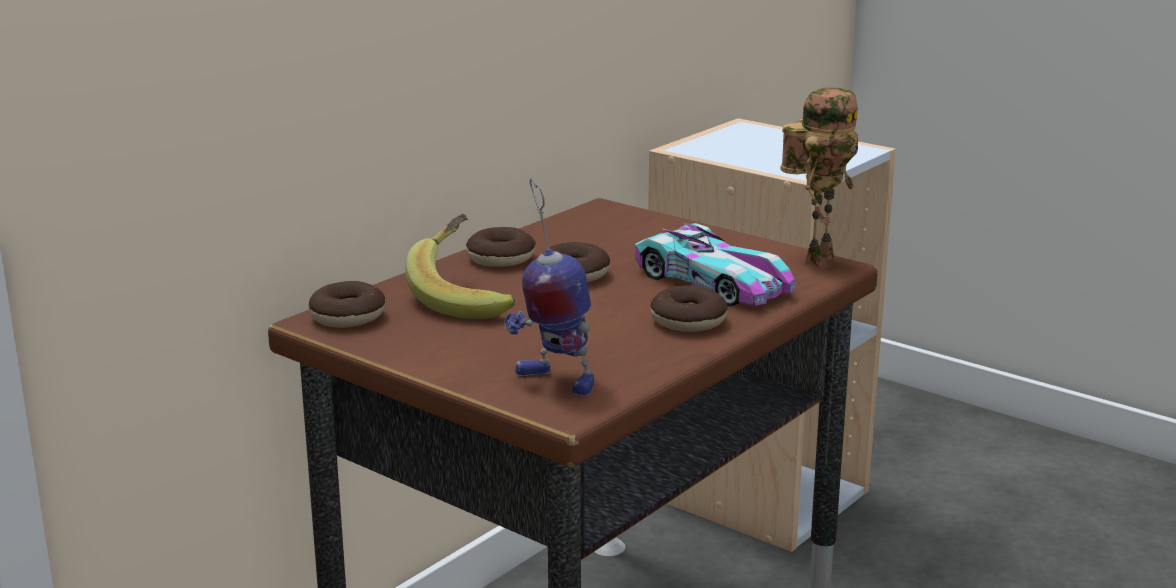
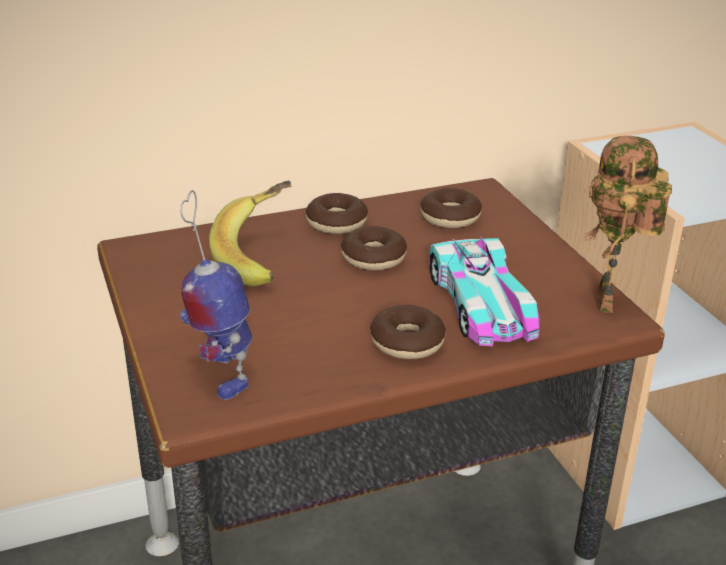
camera: 30 degrees right, 10 degrees up
(348, 317) = (156, 250): donut -> donut (450, 217)
(816, 259) = (609, 304): toy robot -> toy robot turned 120 degrees clockwise

